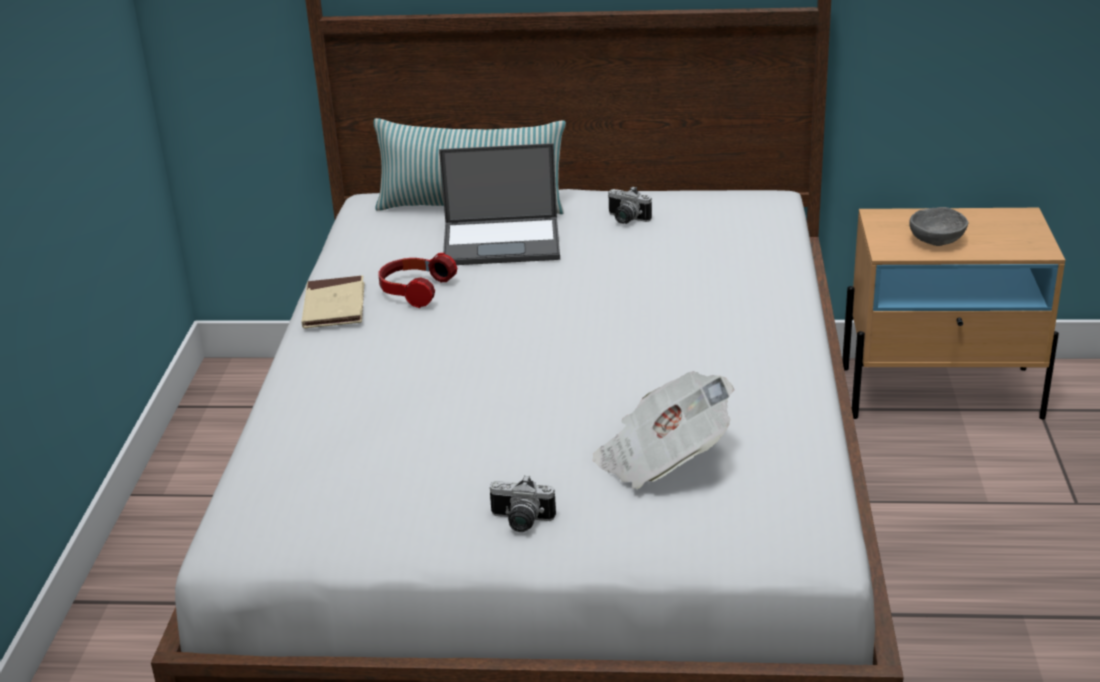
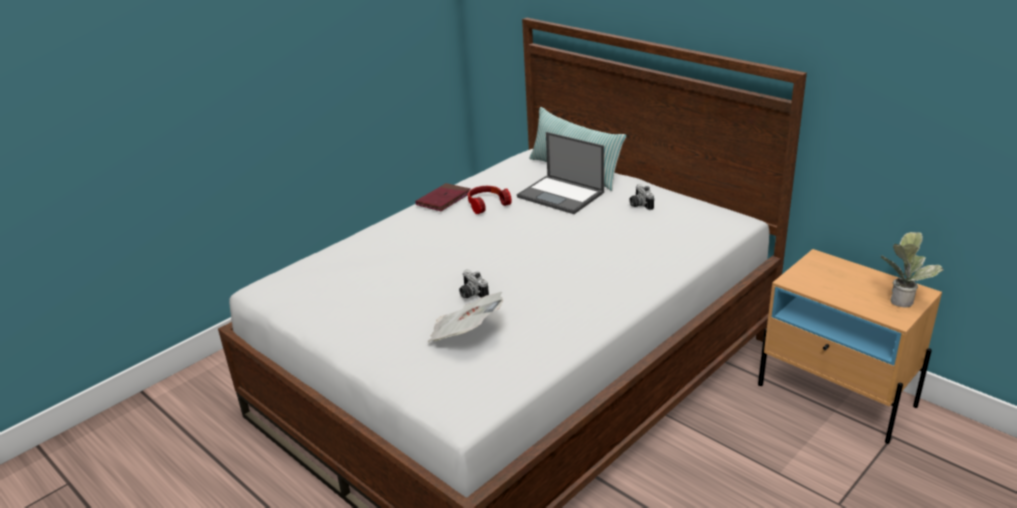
camera: 40 degrees right, 0 degrees up
(334, 307) = (443, 200): beige book -> red book
(520, 522) = (366, 333): camera -> camera (471, 294)
(936, 241) = (832, 286): grey bowl -> none
(1016, 228) = (902, 298): none -> potted plant

